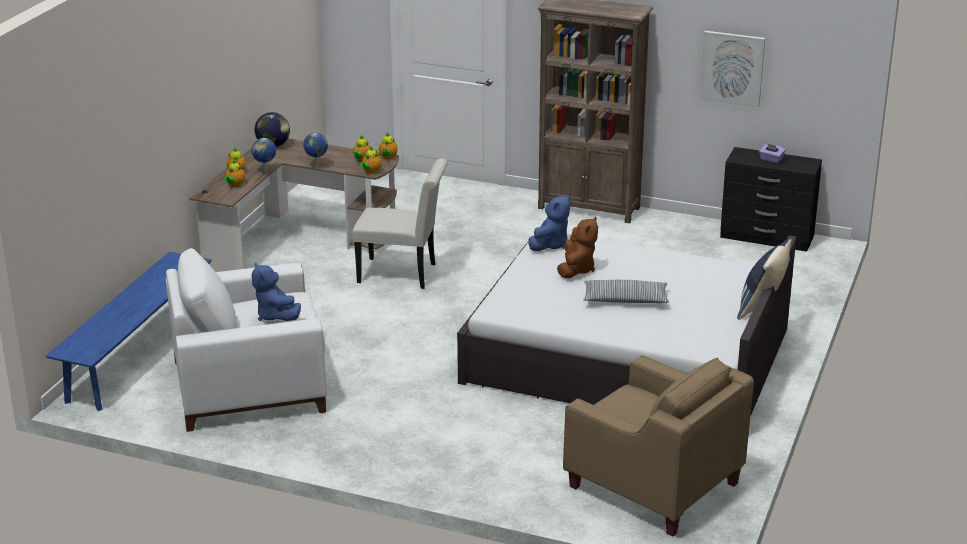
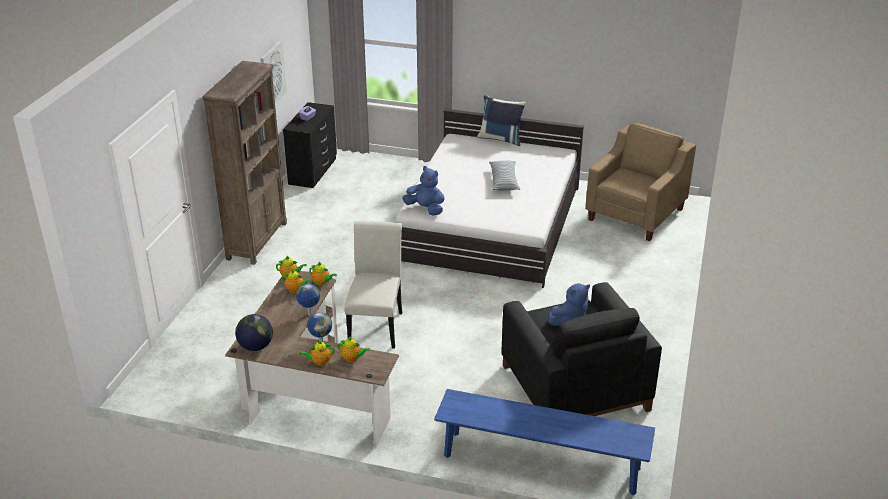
camera: 95 degrees left, 5 degrees up
(251, 385) = (573, 386): white armchair -> black armchair
(576, 269) = (463, 198): brown plush toy -> none

